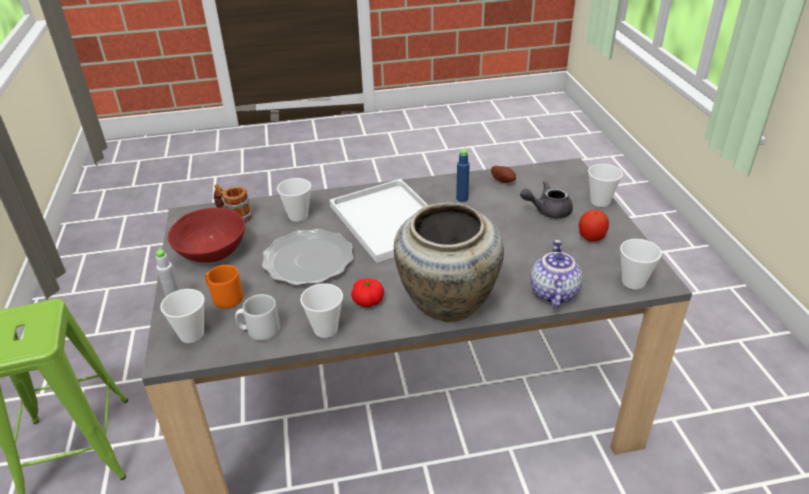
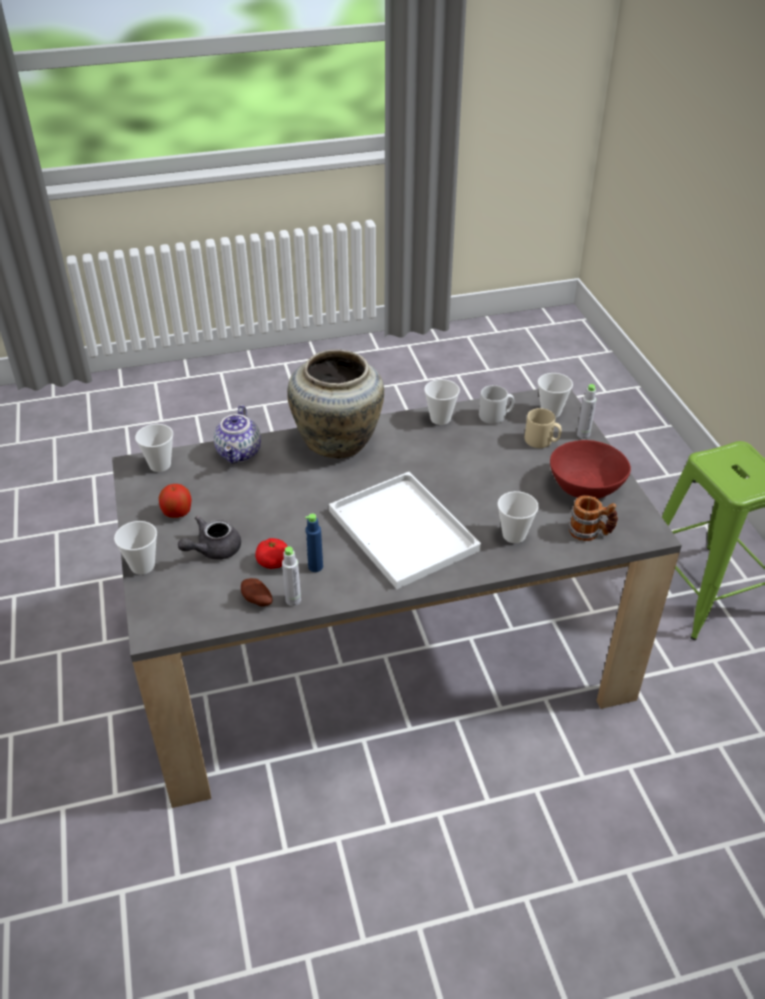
camera: 175 degrees right, 5 degrees up
(225, 298) = (541, 441): orange mug -> beige mug
(308, 260) = (479, 479): plate -> none
(368, 301) = (409, 441): tomato -> tomato (273, 562)
(476, 180) = (293, 600): none -> grey bottle
(547, 210) = (213, 550): grey teapot -> grey teapot turned 150 degrees clockwise

